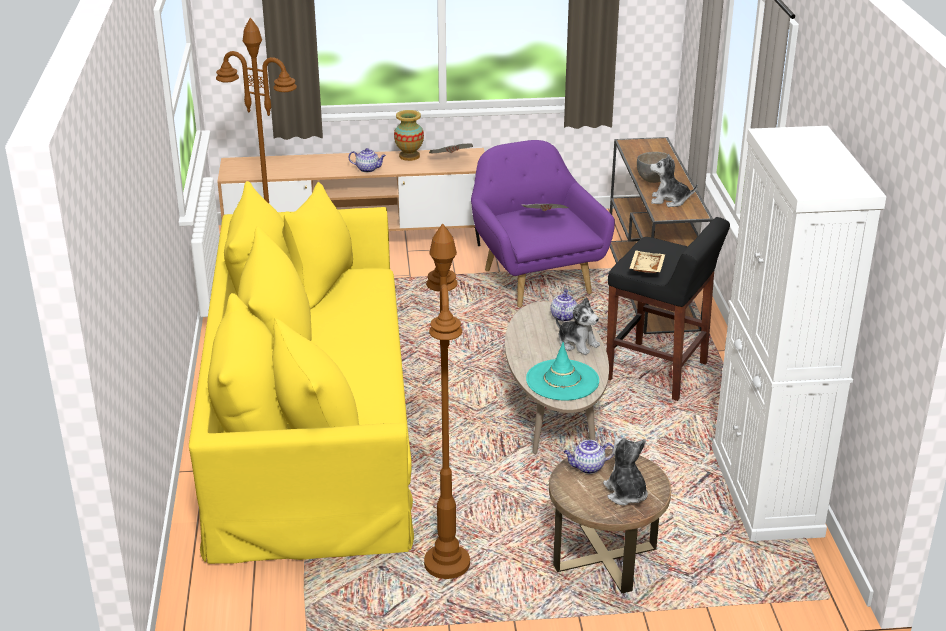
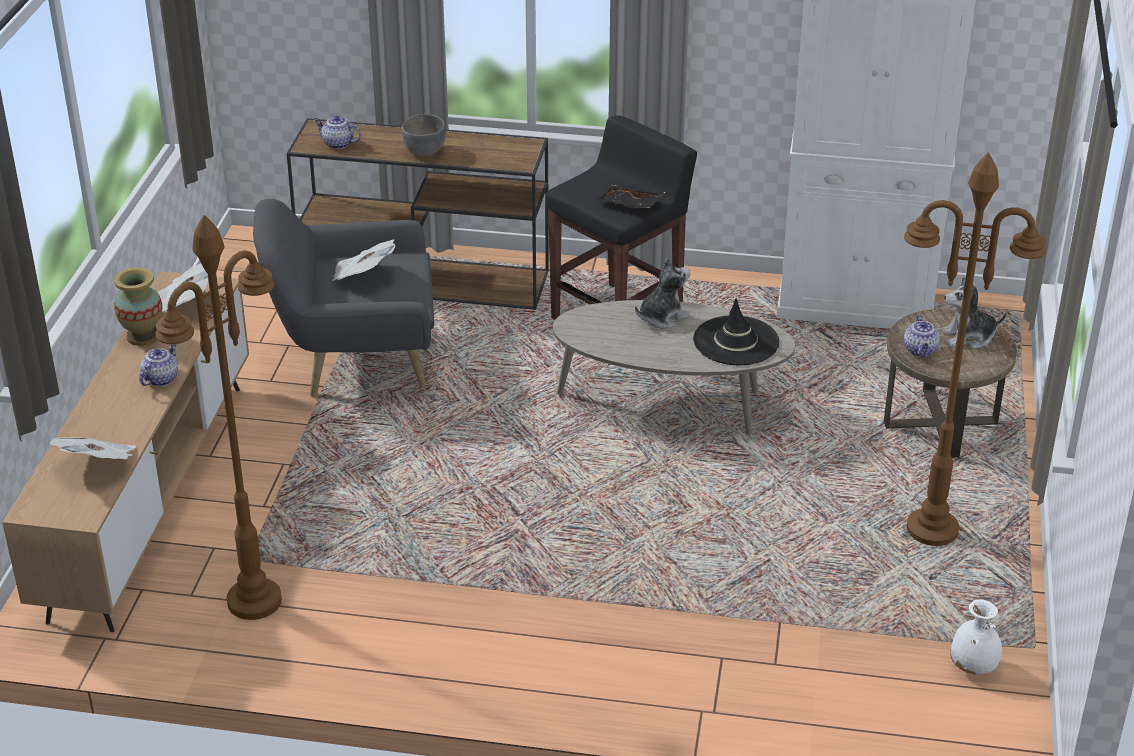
camera: 75 degrees left, 5 degrees up
(276, 600) = (973, 667): none -> white vase
(278, 170) = (99, 464): none -> newspaper
(312, 424) = (628, 600): yellow sofa -> none
(536, 277) = (356, 359): purple armchair -> grey armchair
(562, 380) = (736, 341): turquoise hat -> black hat
(563, 316) = (597, 315): teapot -> teapot (337, 144)
(645, 268) = (629, 205): beige tray -> black tray
(669, 200) = (486, 153): plush toy -> none

